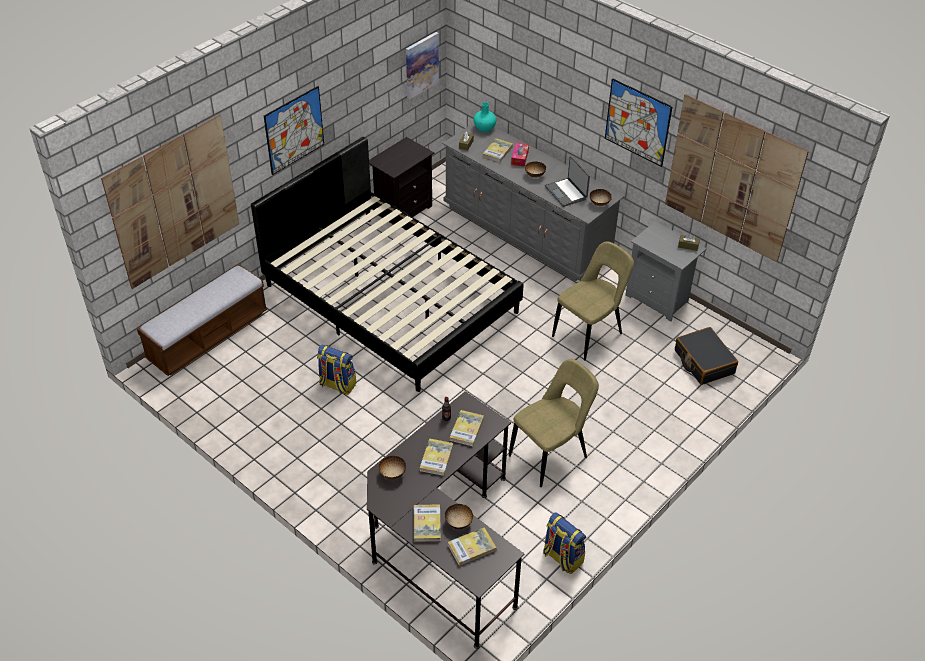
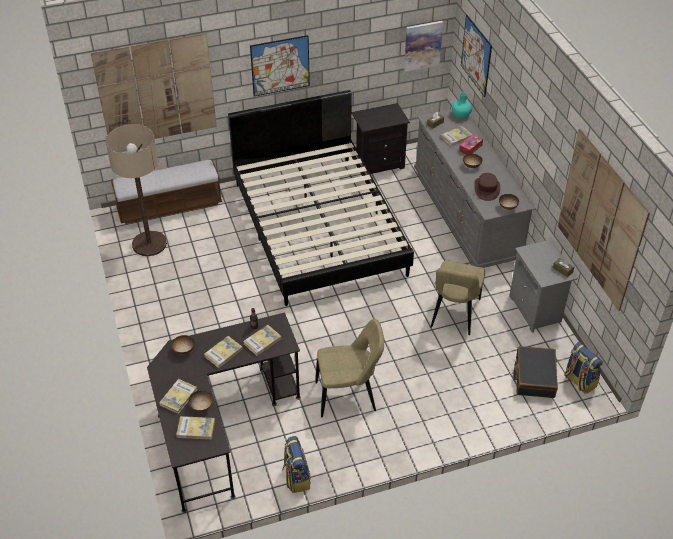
camera: 30 degrees right, 0 degrees up
(217, 386) = (149, 244): none -> floor lamp
(337, 385) = (231, 276): backpack -> backpack (579, 381)
(566, 192) = (486, 189): laptop -> brown hat
(589, 333) = (454, 315): beige chair -> beige chair turned 120 degrees clockwise
(637, 122) = (550, 144): picture -> picture (476, 55)

